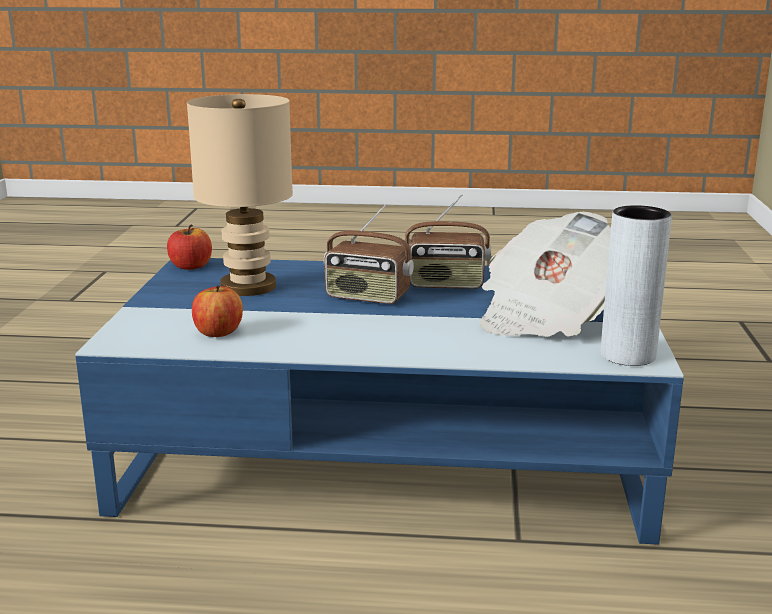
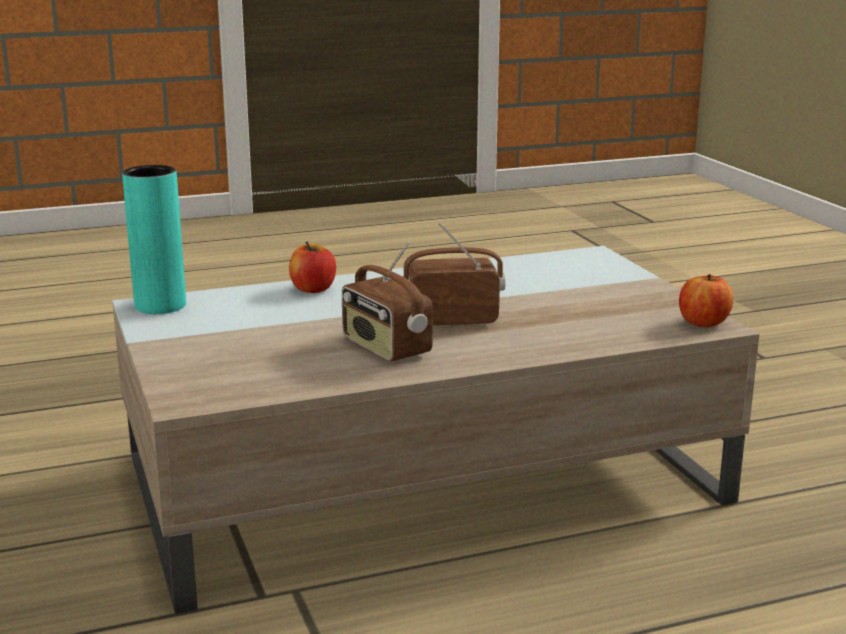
camera: 155 degrees right, 0 degrees up
(218, 332) = (531, 270): apple -> apple (313, 289)
(249, 286) = (591, 311): beige table lamp -> none
(386, 453) = (422, 478): blue coffee table -> beige coffee table
(446, 285) = (385, 348): radio -> radio turned 105 degrees counterclockwise
(548, 316) = (246, 330): newspaper -> none
(628, 355) = (160, 306): grey vase -> turquoise vase

